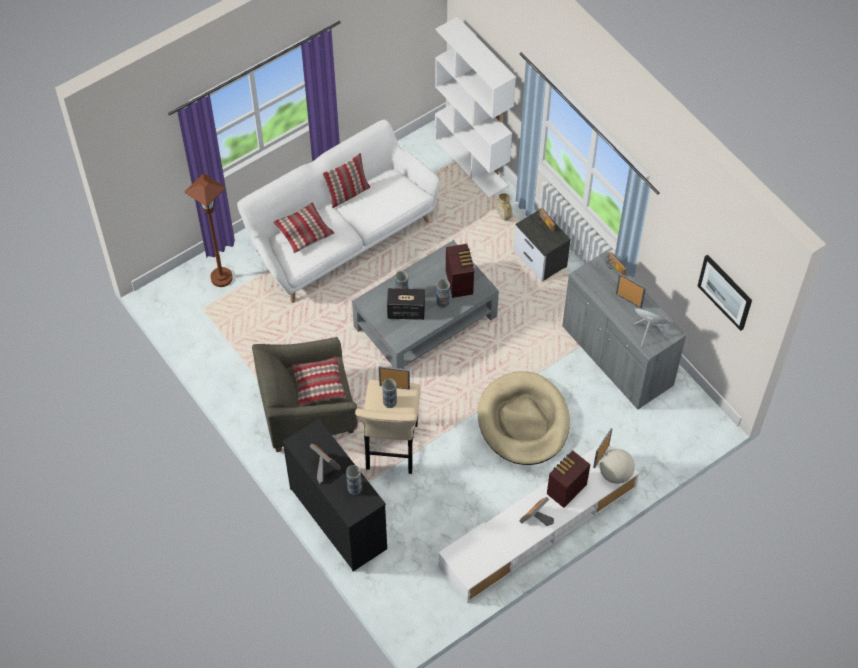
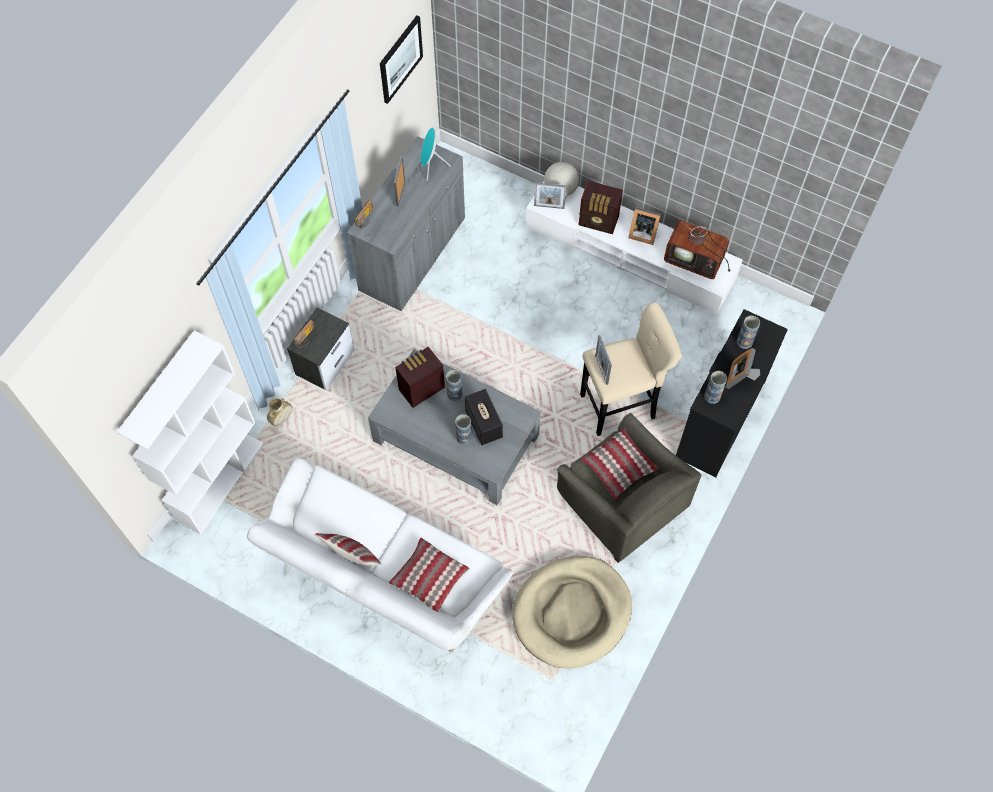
camera: 115 degrees left, 5 degrees up
(221, 277) = (502, 680): brown floor lamp -> none
(389, 402) = (621, 366): vase -> vase (712, 396)
(486, 549) = (695, 260): none -> television
(523, 421) = (526, 305): beige dog bed -> beige dog bed (572, 612)

